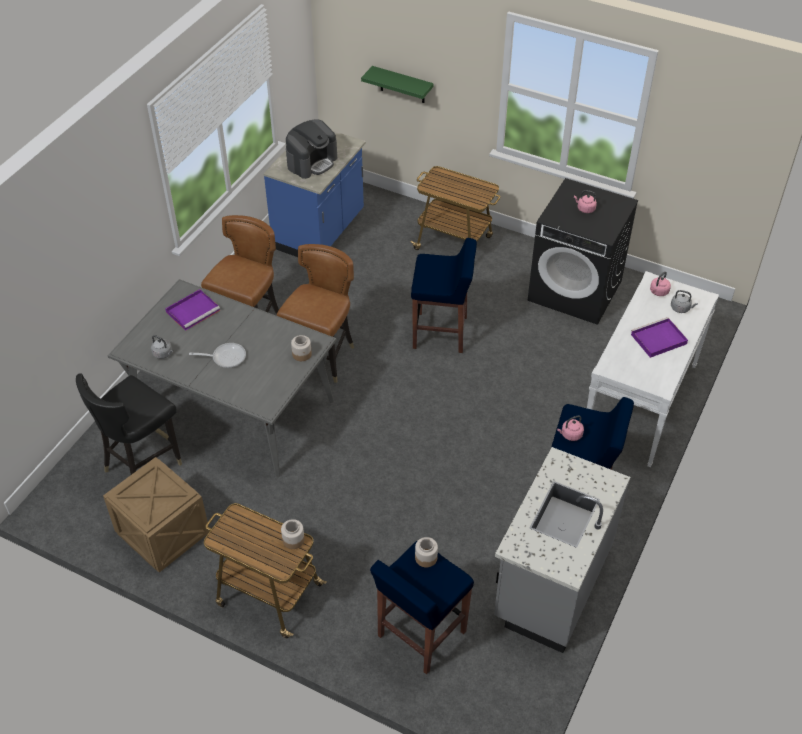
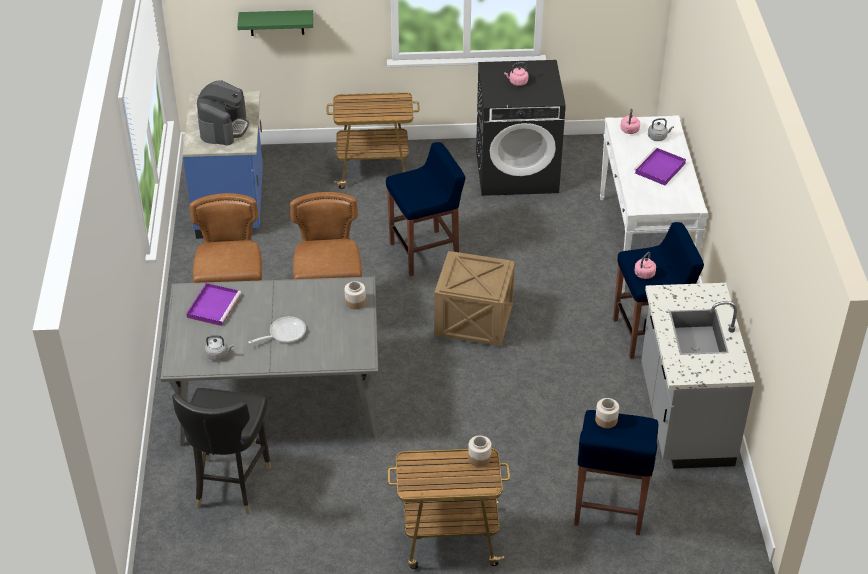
camera: 30 degrees left, 5 degrees down
(161, 532) = (302, 533): crate -> crate (472, 321)

